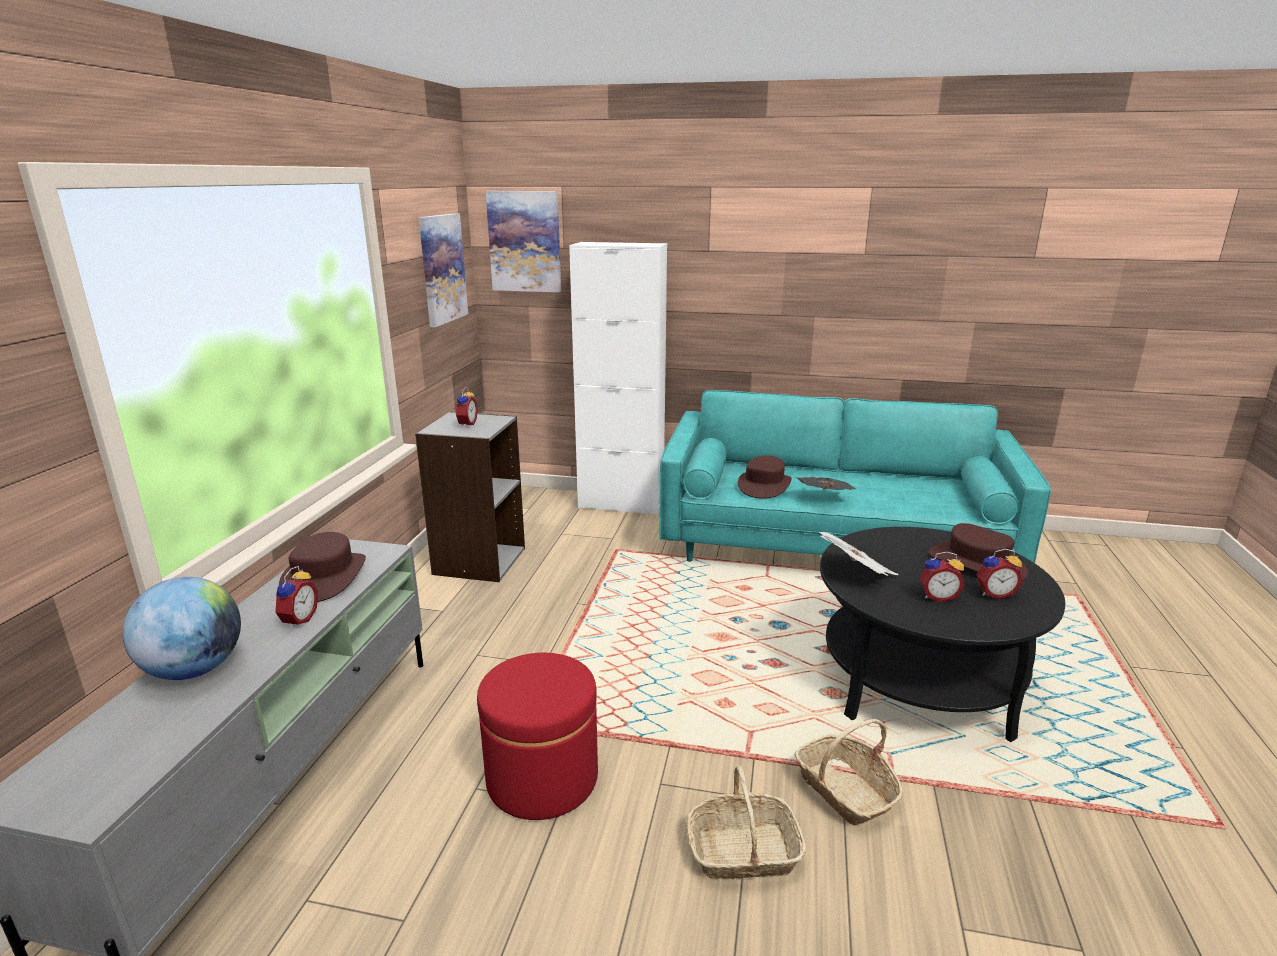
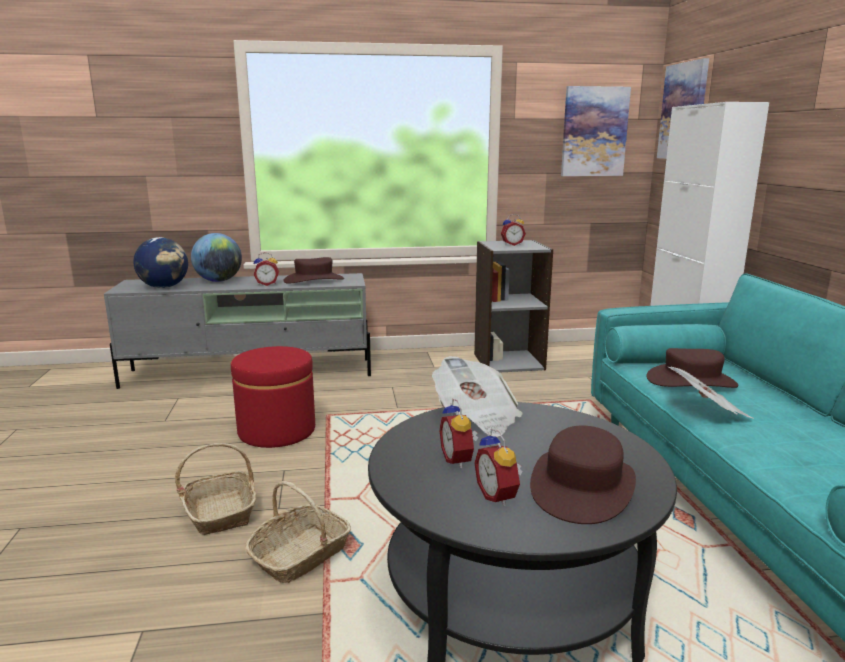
camera: 70 degrees right, 5 degrees down
(158, 742) = (164, 287): none -> globe

